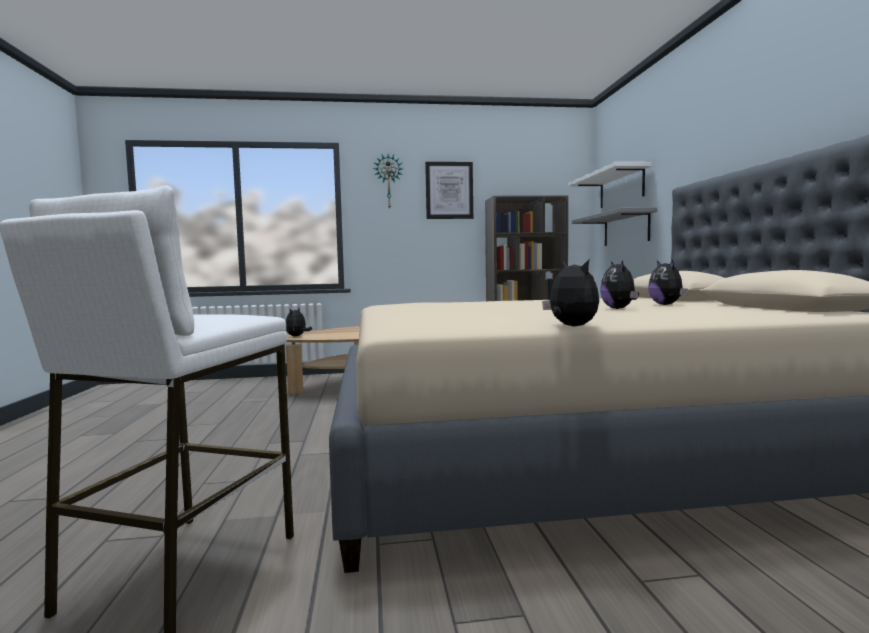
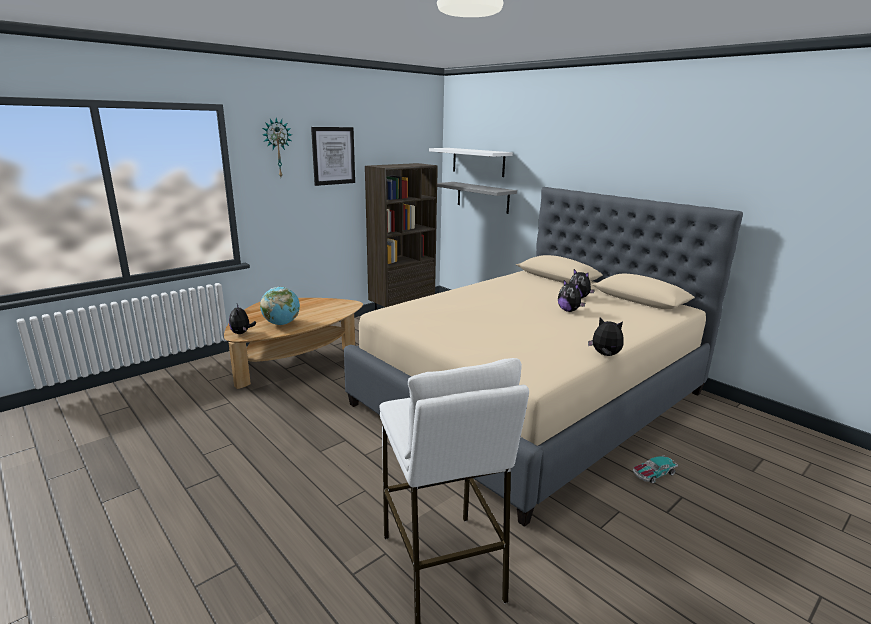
camera: 35 degrees left, 15 degrees up
(339, 335) = (281, 323): none -> globe
(675, 589) = (653, 474): none -> toy car

